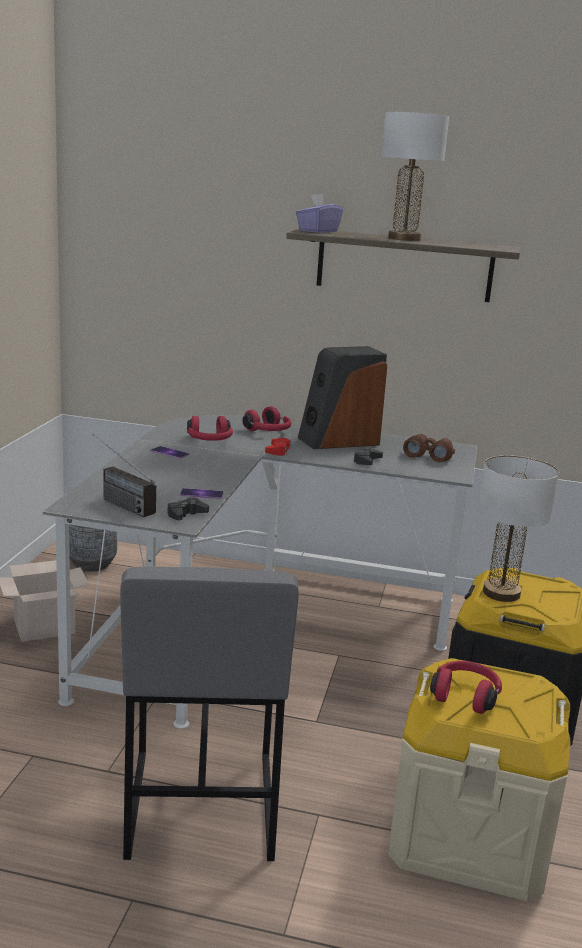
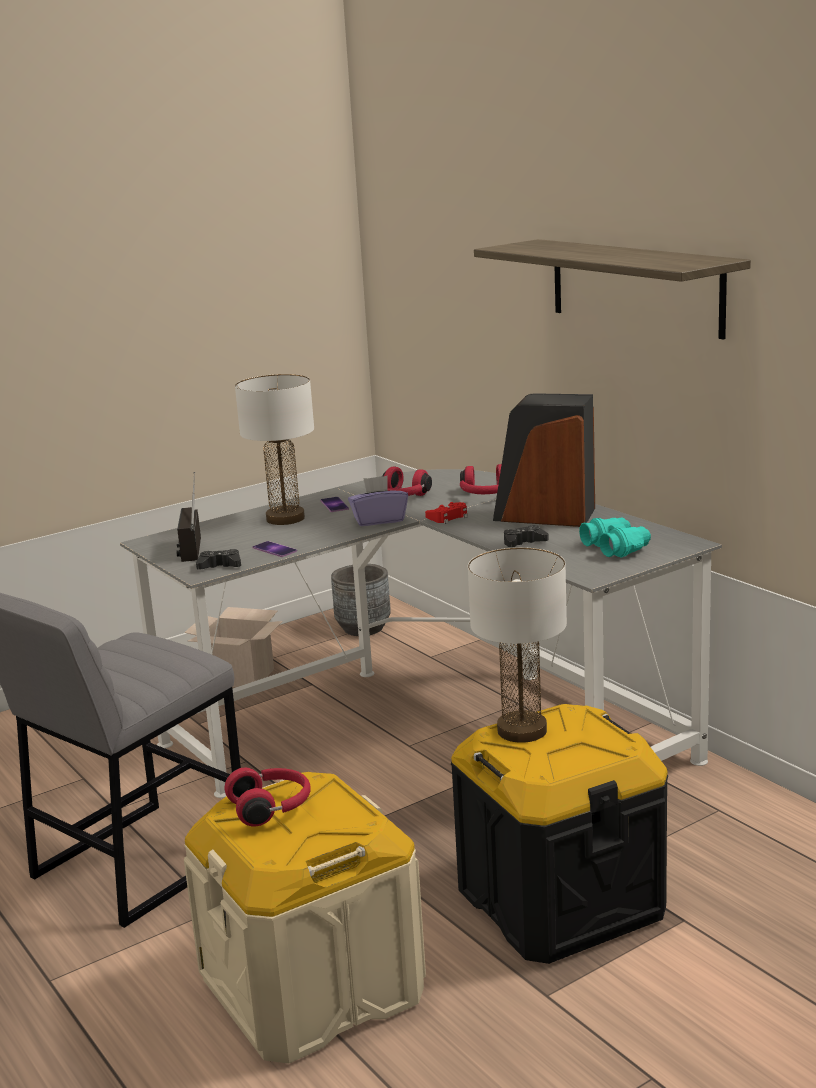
camera: 45 degrees right, 0 degrees up
(317, 231) = (528, 245): purple tissue box -> purple tissue box (379, 520)
(404, 238) = (603, 252): table lamp -> table lamp (286, 518)
(428, 456) = (616, 547): brown binoculars -> turquoise binoculars

